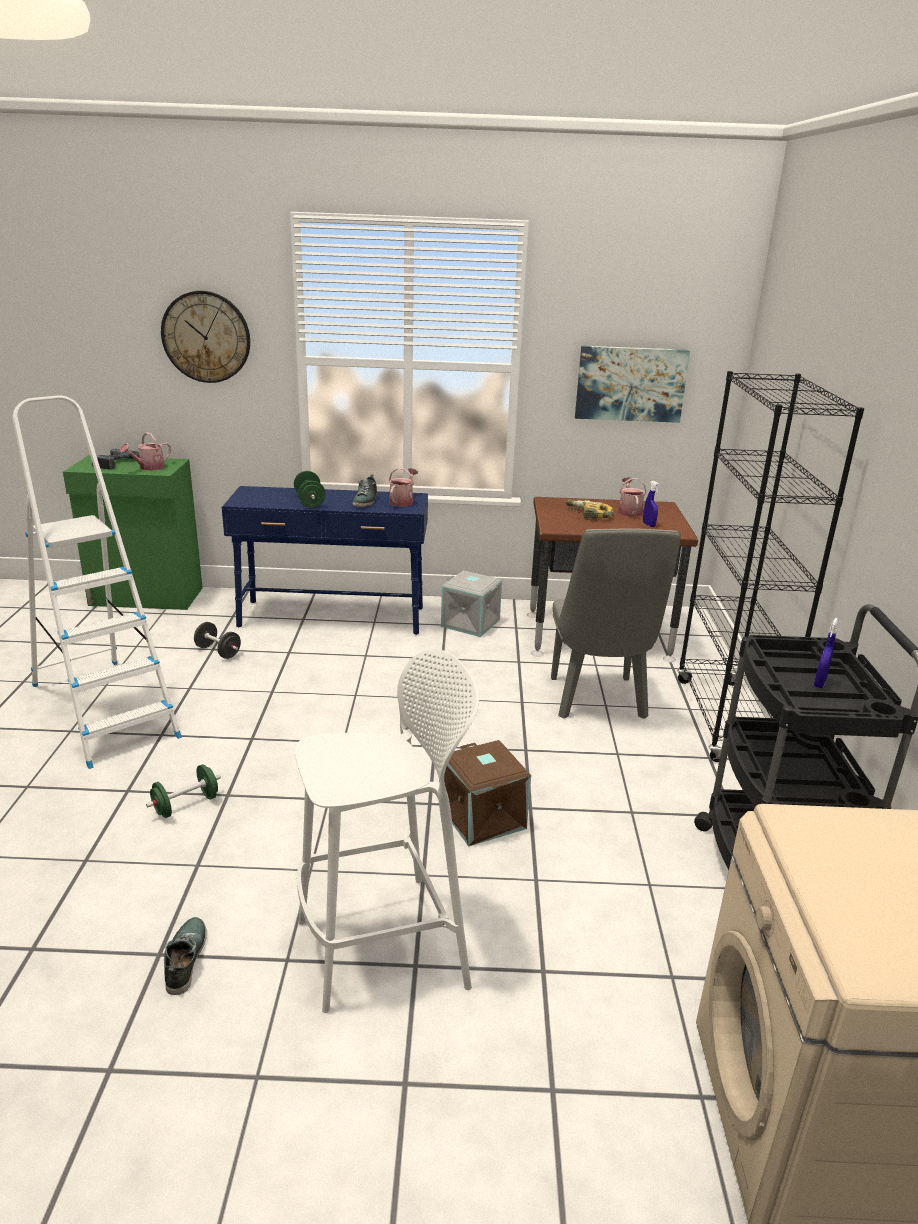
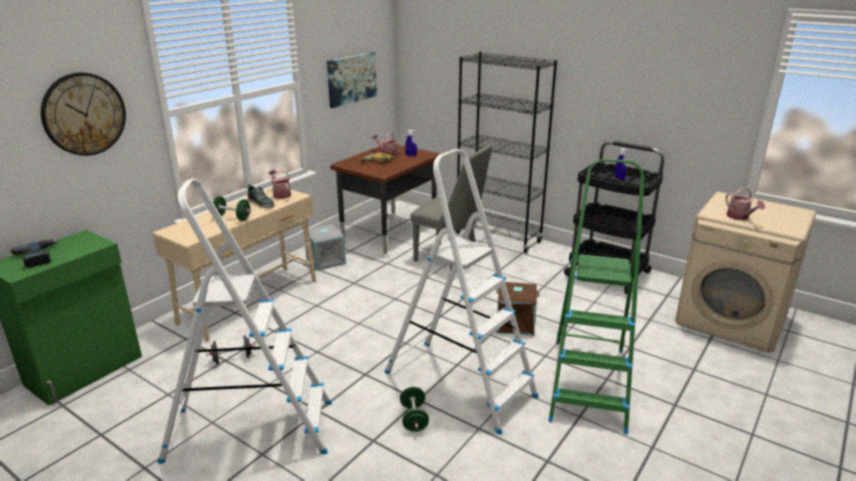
camera: 55 degrees left, 0 degrees up
(149, 468) = (79, 247): watering can -> watering can (740, 217)
(185, 959) = (557, 452): shoe -> none
(284, 817) = (460, 384): none -> white step ladder
(332, 618) = (251, 302): blue console table -> beige console table
(384, 946) = (588, 383): white stool -> green step ladder

